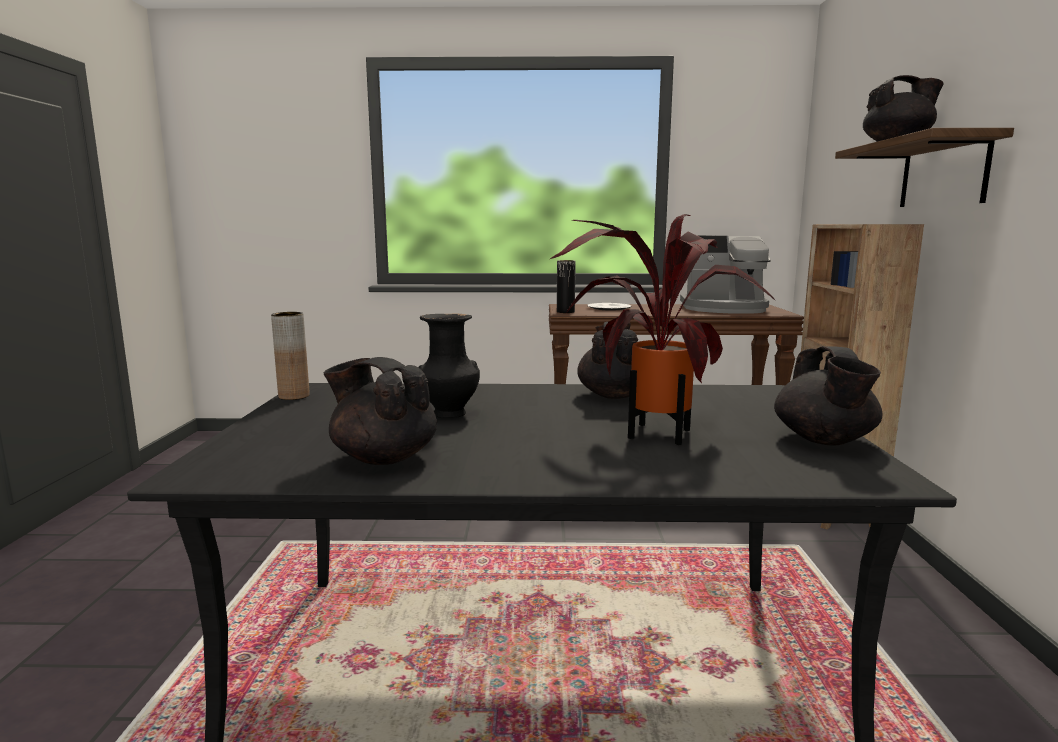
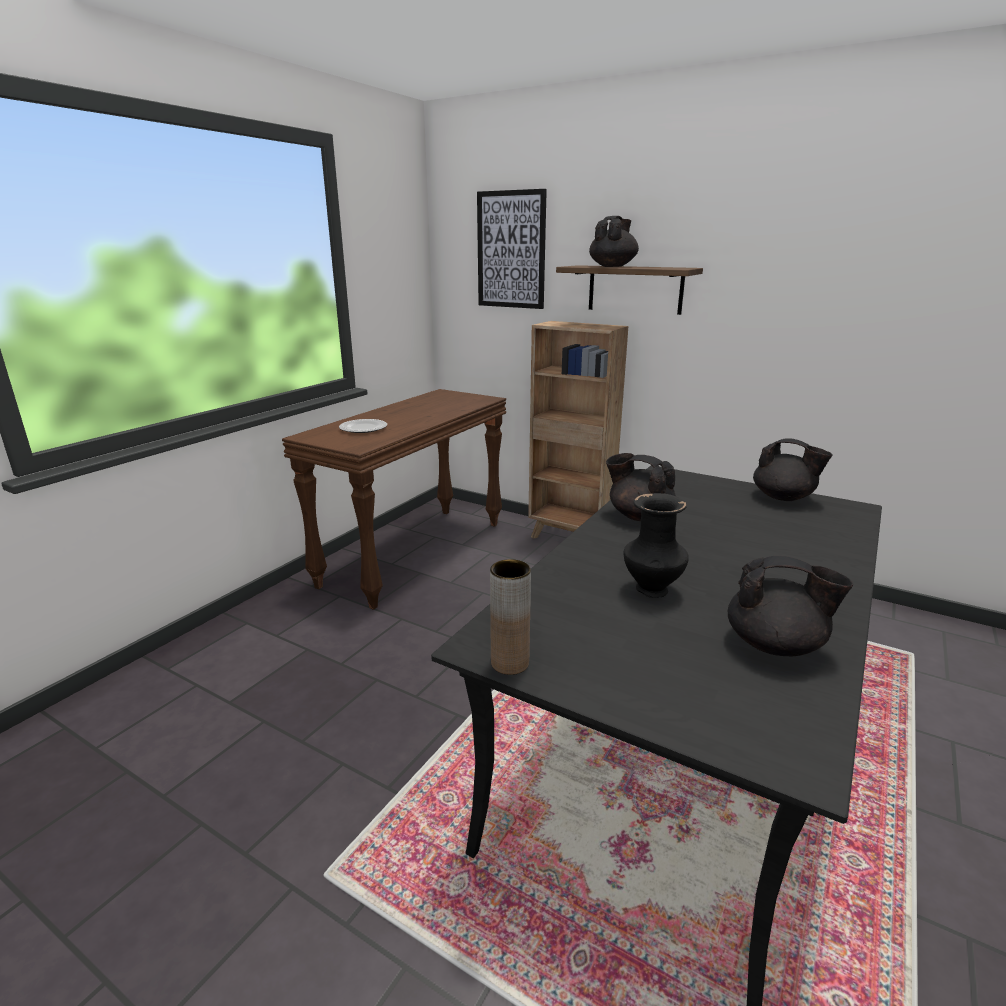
camera: 60 degrees left, 10 degrees up
(383, 457) = (775, 645): black teapot -> black teapot turned 135 degrees counterclockwise
(565, 312) = (352, 445): black vase -> none
(653, 432) = (746, 532): potted plant -> none
(724, 308) = (438, 403): coffee machine -> none
(852, 145) = (511, 250): none -> picture

